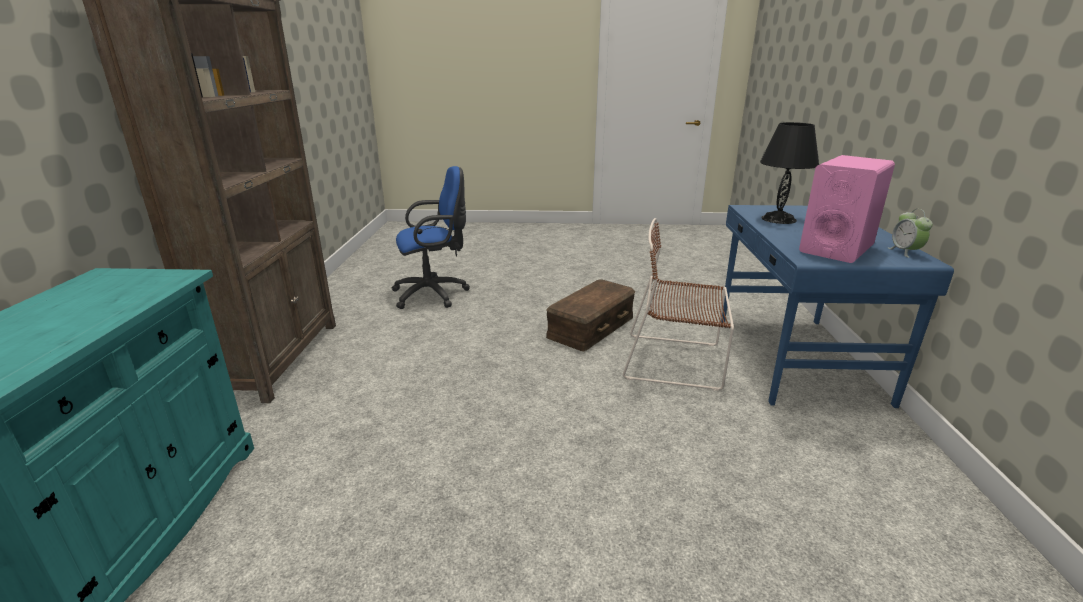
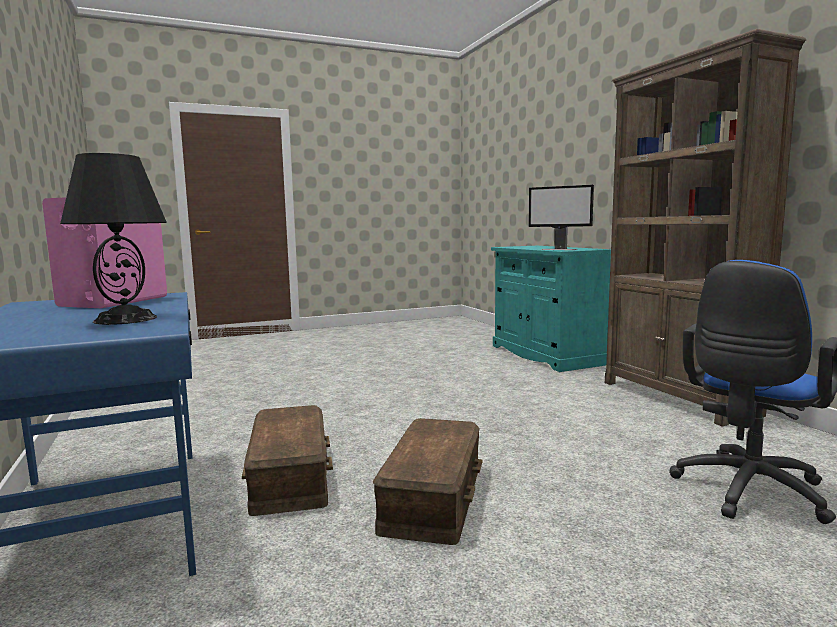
camera: 155 degrees right, 15 degrees down
(143, 287) = (559, 249): none -> monitor
(677, 361) = (291, 476): brown chair -> brown storage box
(905, 252) = (27, 306): alarm clock -> none

